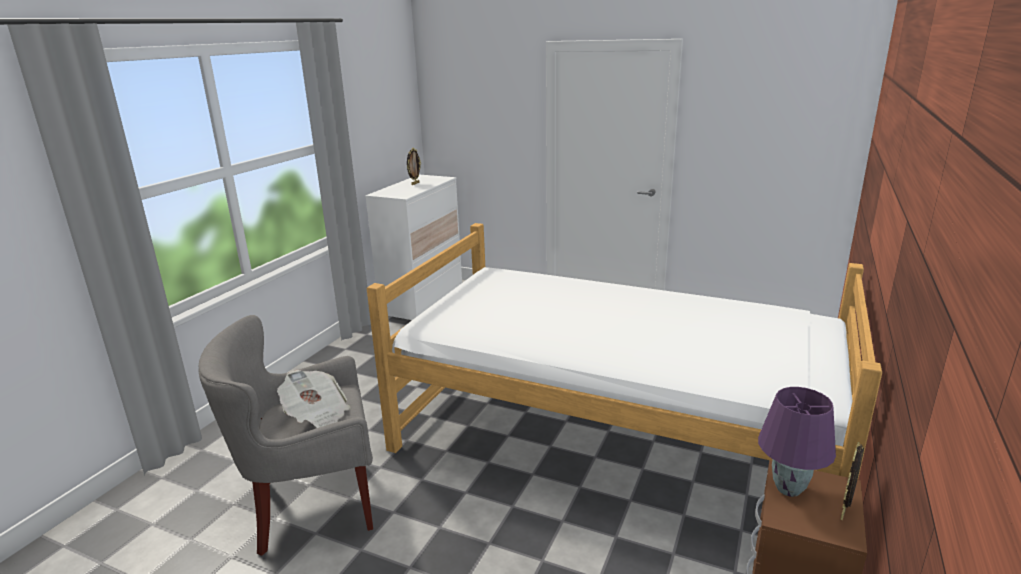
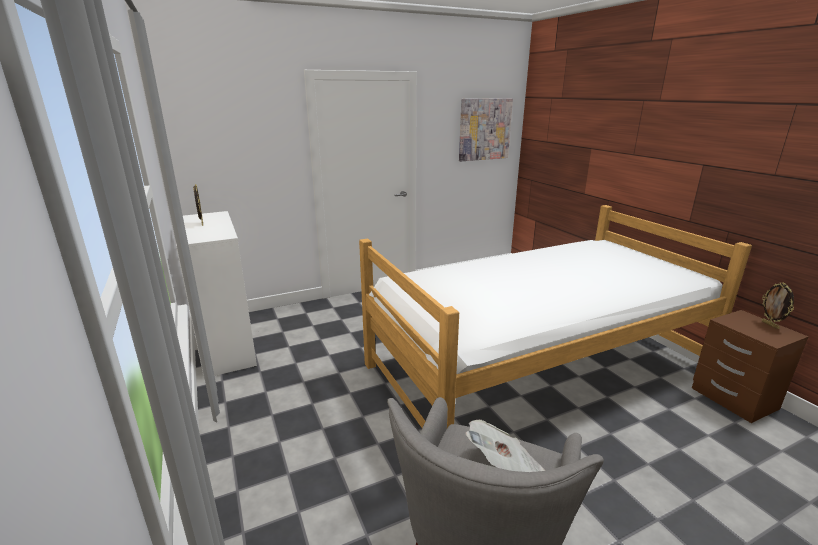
camera: 50 degrees left, 0 degrees up
(787, 489) = (743, 327): purple table lamp -> none
(793, 120) = (484, 129): none -> picture

